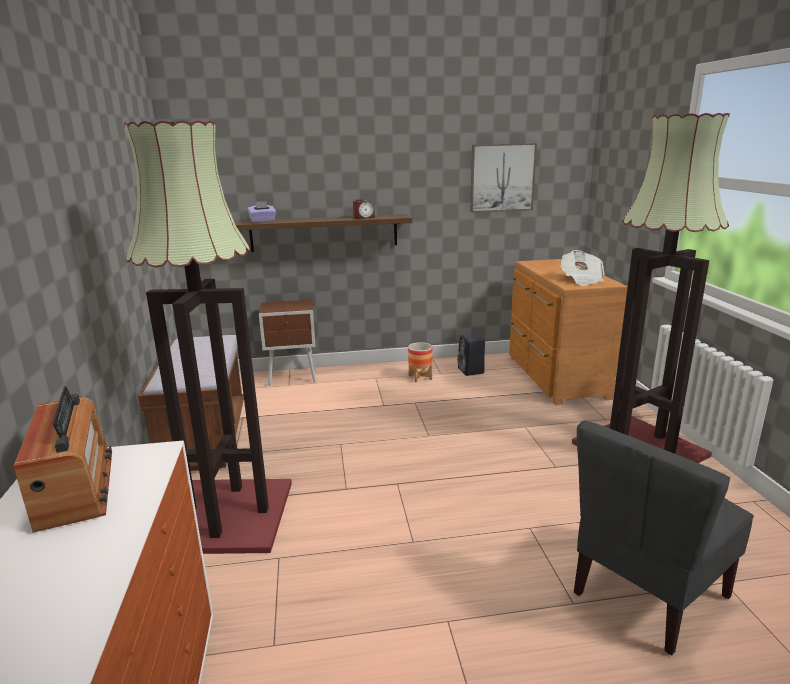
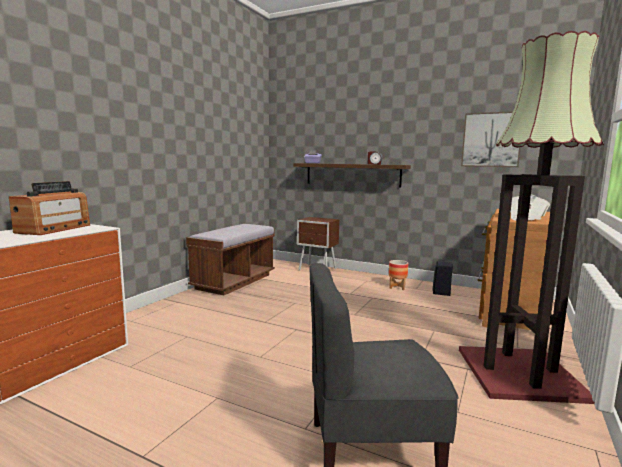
camera: 35 degrees right, 10 degrees down
(230, 514) = (195, 313): floor lamp -> none

